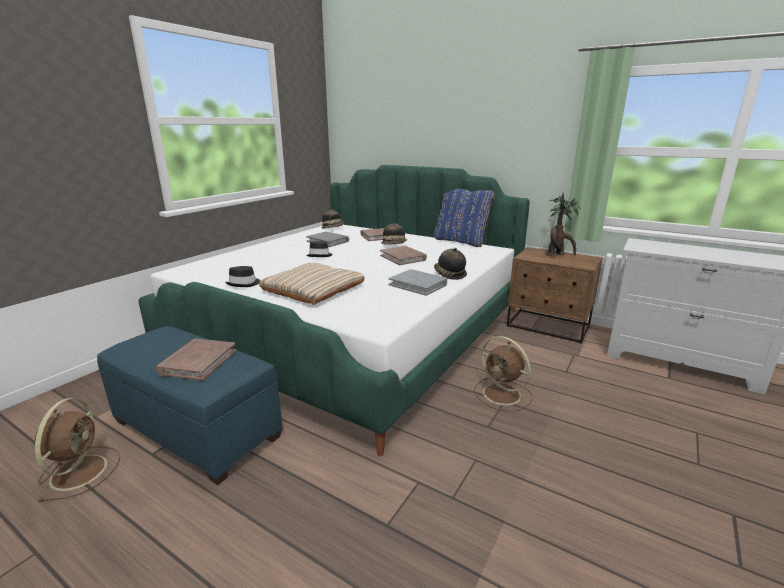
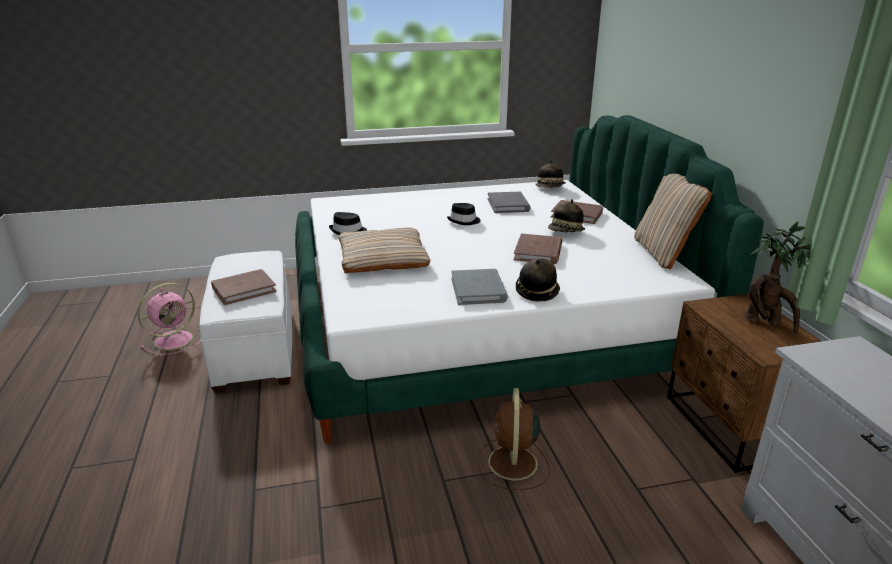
camera: 45 degrees right, 5 degrees up
(80, 470) = (175, 339): brown fan -> pink fan
(198, 429) = (256, 348): blue ottoman -> white ottoman
(461, 241) = (663, 253): blue pillow -> beige pillow

